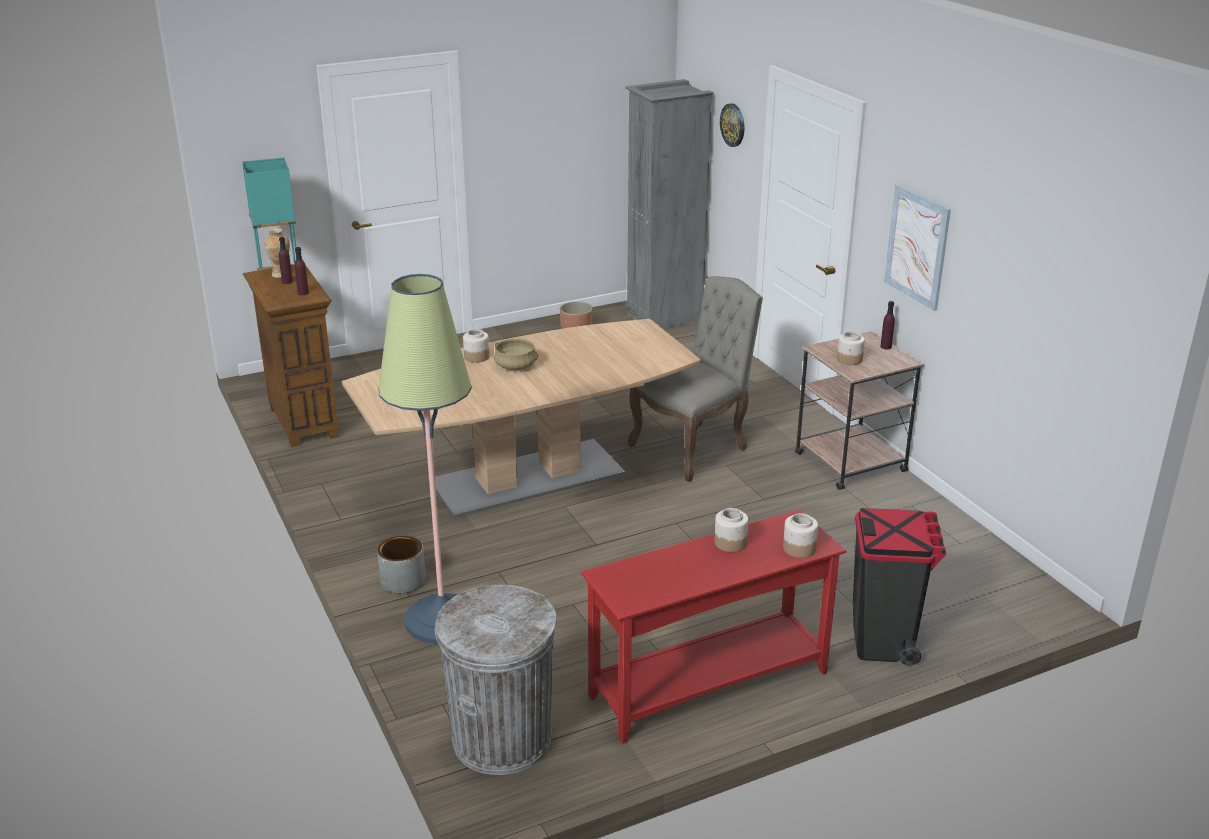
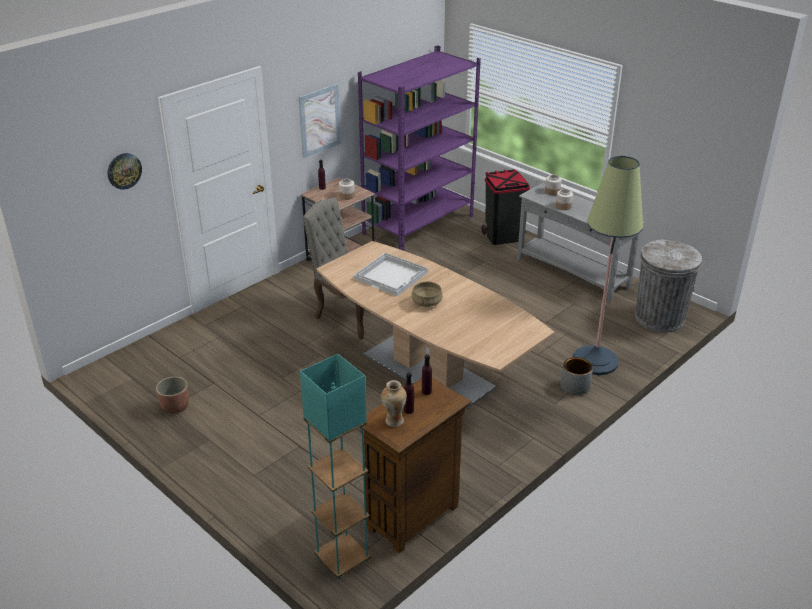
camera: 110 degrees left, 5 degrees up
(476, 357) = (423, 321): jar -> none
(596, 356) = (391, 275): none -> white tray
(664, 317) = (128, 366): grey cabinet -> none
(708, 685) = (573, 273): red console table -> grey console table
(955, 555) = (418, 225): none -> purple bookcase

